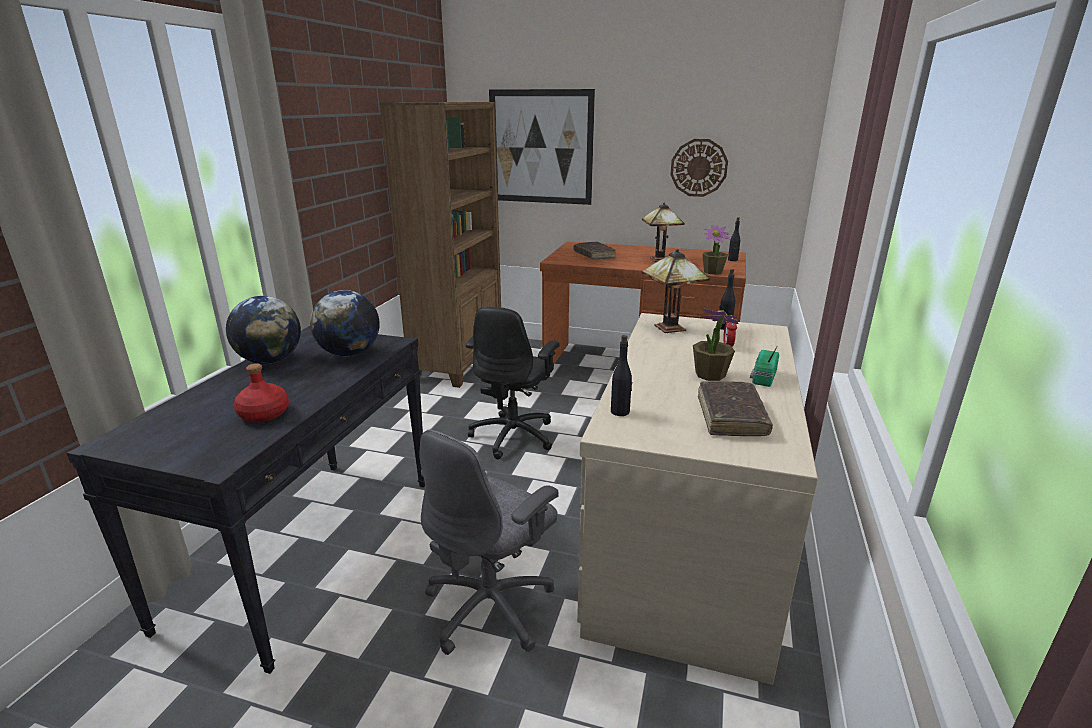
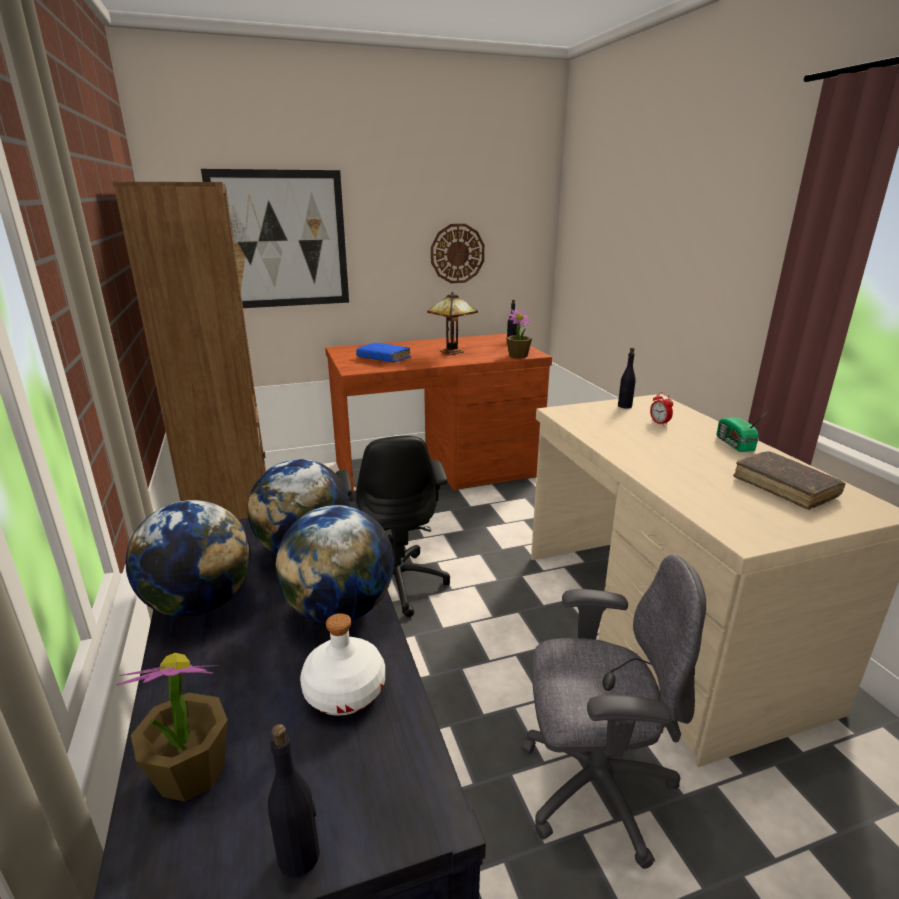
camera: 35 degrees left, 0 degrees up
(264, 414) = (346, 691): red bottle -> white bottle
(318, 384) = (340, 609): none -> globe
(492, 606) = (593, 786): grey office chair -> grey office chair turned 90 degrees counterclockwise
(594, 255) = (383, 358): brown book -> blue book
(620, 412) = (712, 514): black bottle -> black bottle (299, 856)
(672, 329) = (591, 418): table lamp -> none
(709, 375) = (699, 453): potted plant -> potted plant (190, 772)

